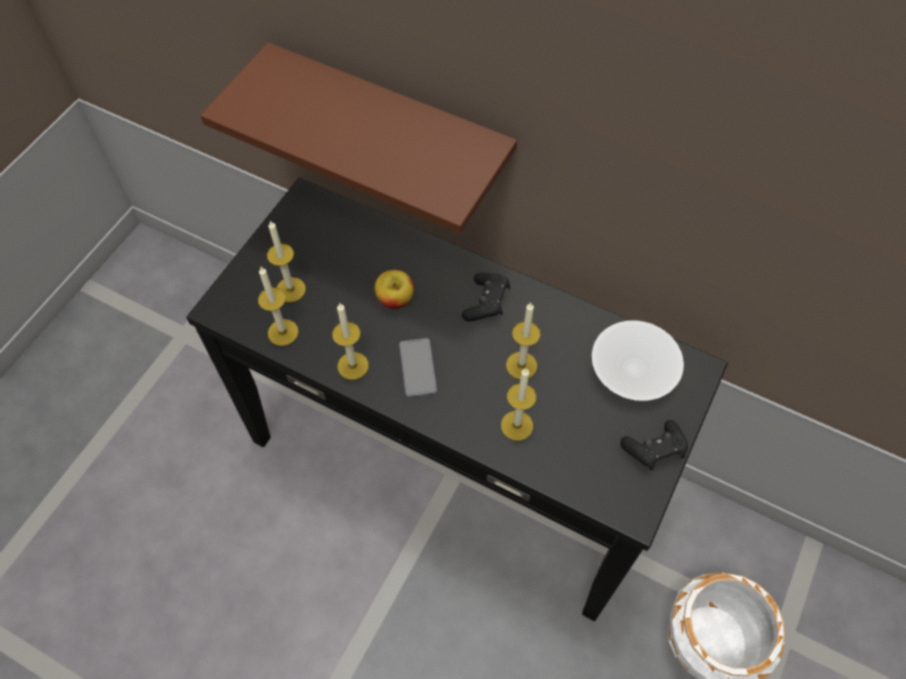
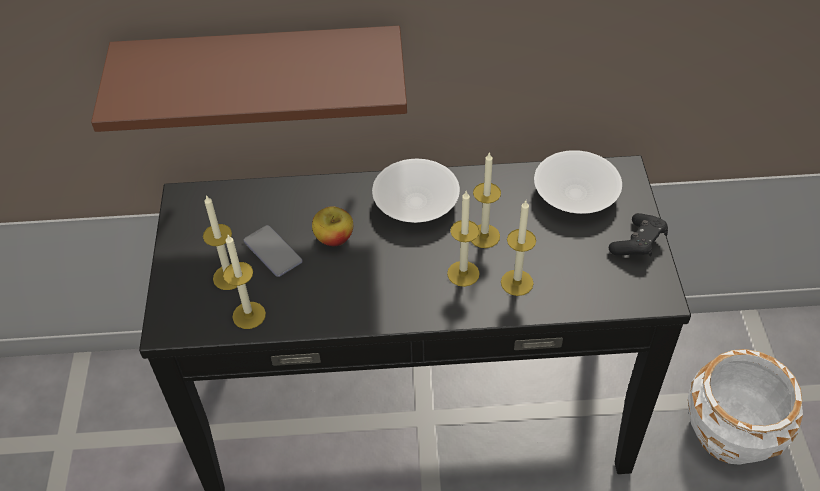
camera: 30 degrees left, 10 degrees down
(353, 366) = (337, 309): candle -> candle (463, 273)
(418, 368) = (397, 281): phone -> phone (272, 252)
(486, 303) = (417, 203): black game controller -> white bowl

